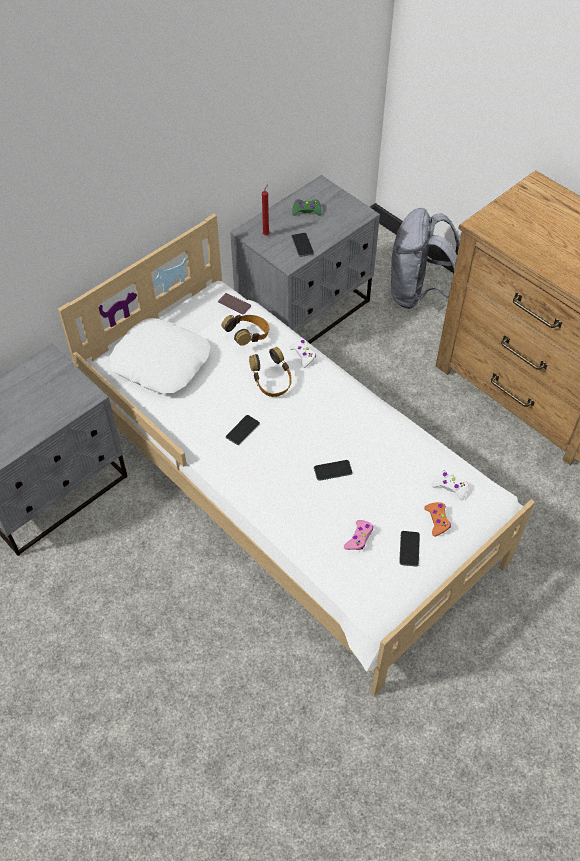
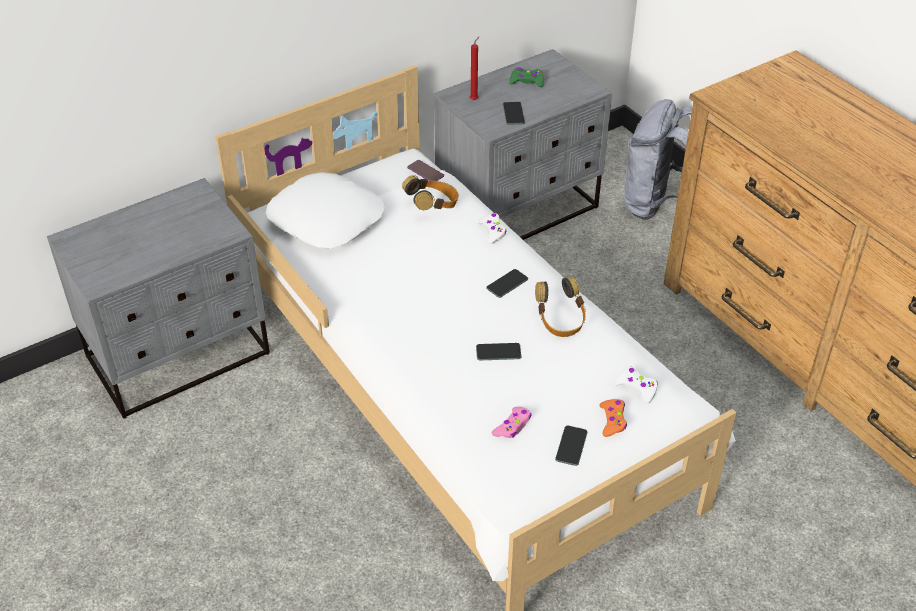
camera: 10 degrees right, 10 degrees down
(242, 430) = (402, 298): phone -> phone (507, 284)
(272, 382) = (449, 254): headphones -> headphones (560, 320)

